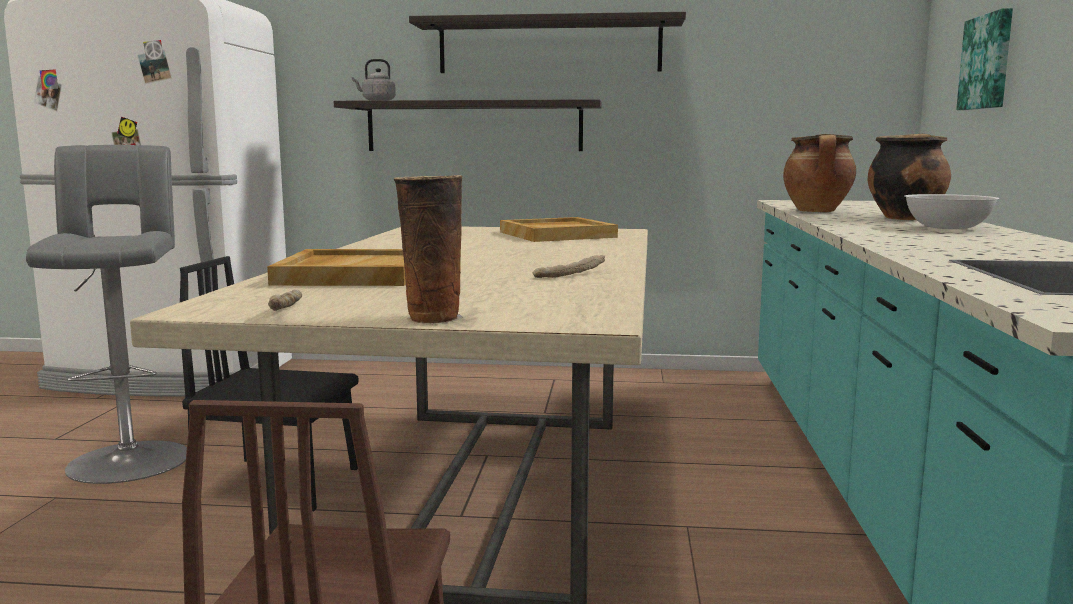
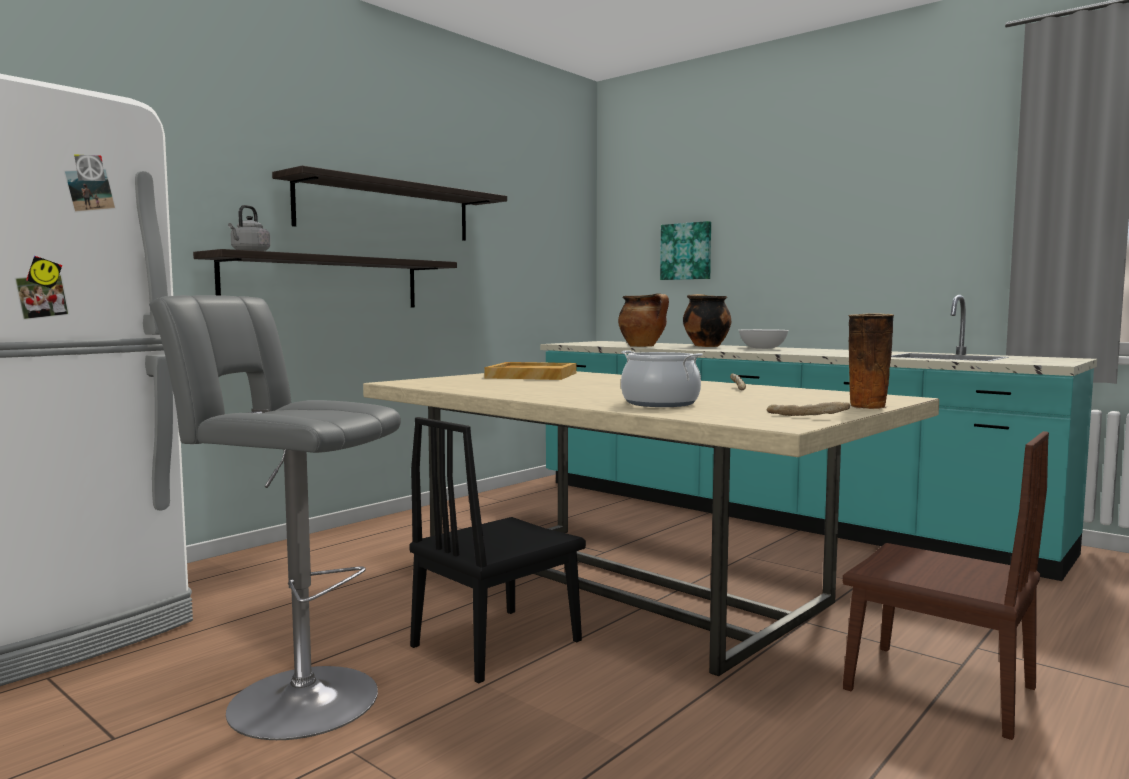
camera: 55 degrees left, 5 degrees down
(350, 274) = (660, 403): beige tray -> cooking pot

